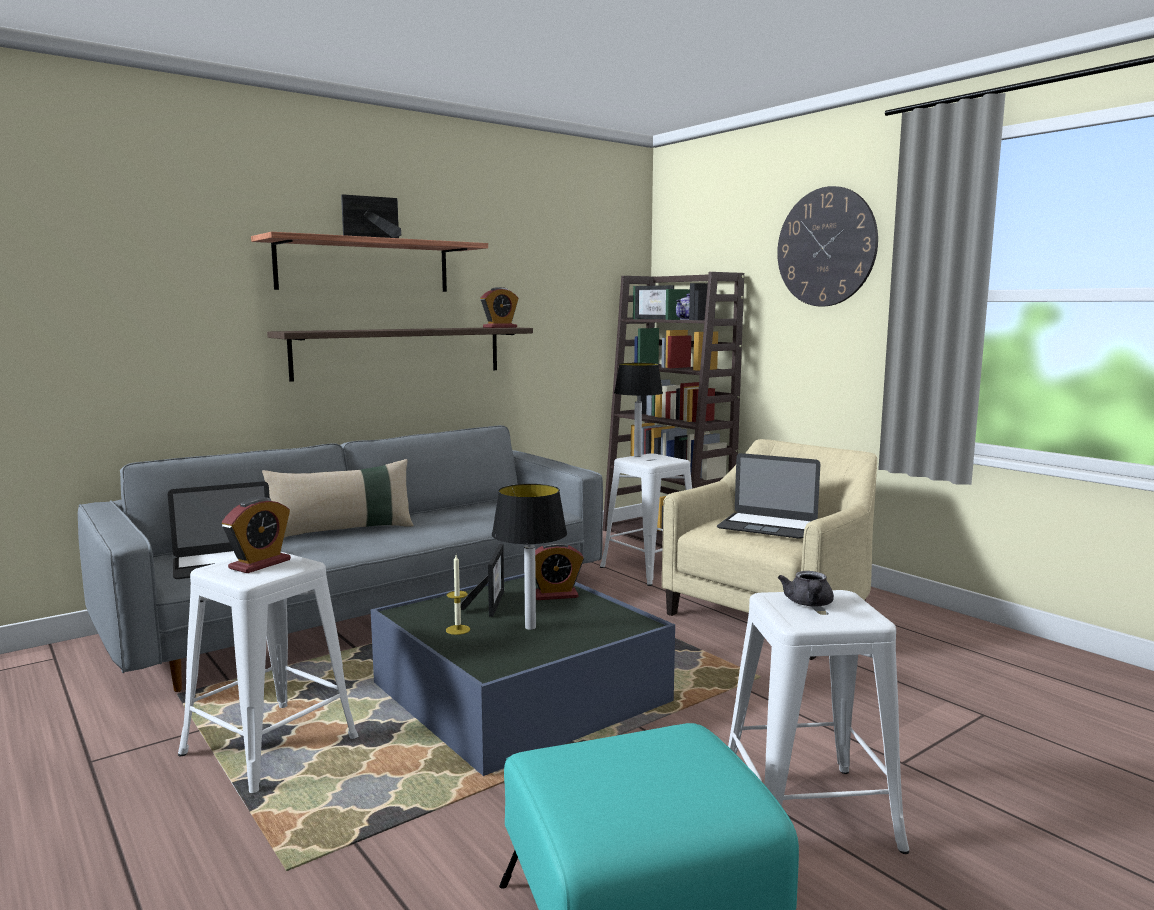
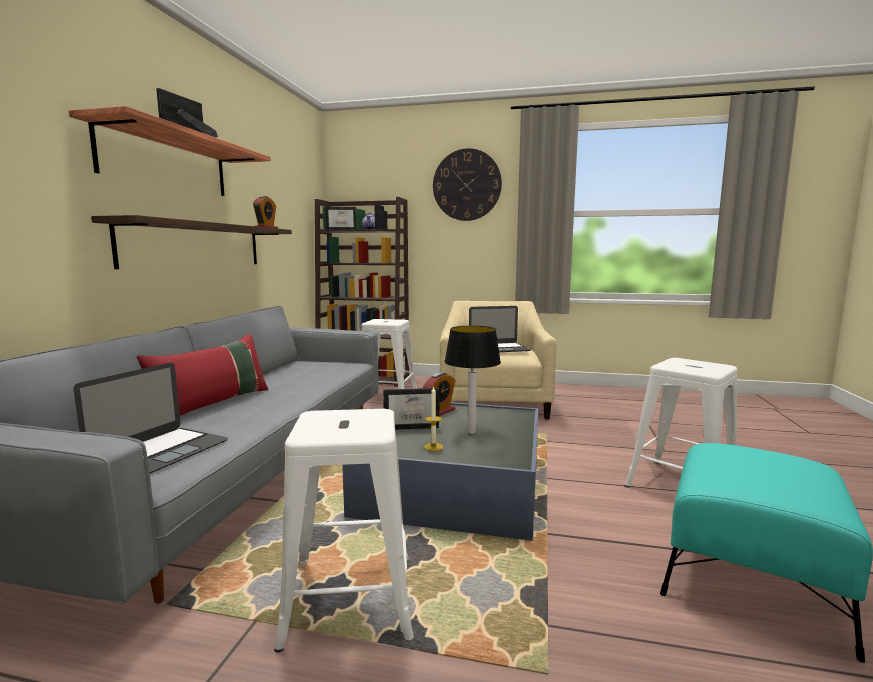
camera: 40 degrees left, 0 degrees up
(260, 564) = (340, 421): alarm clock -> none
(342, 531) = (213, 404): beige pillow -> red pillow
(489, 603) = (412, 426): picture frame -> picture frame turned 120 degrees clockwise
(637, 456) = (371, 320): table lamp -> none
(808, 604) = (685, 365): grey teapot -> none

